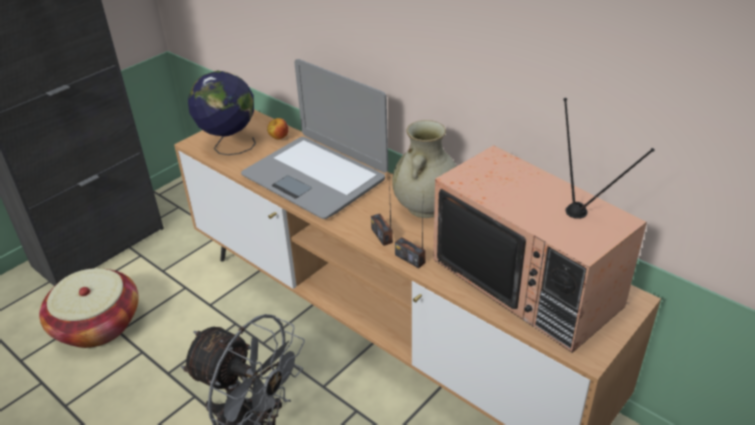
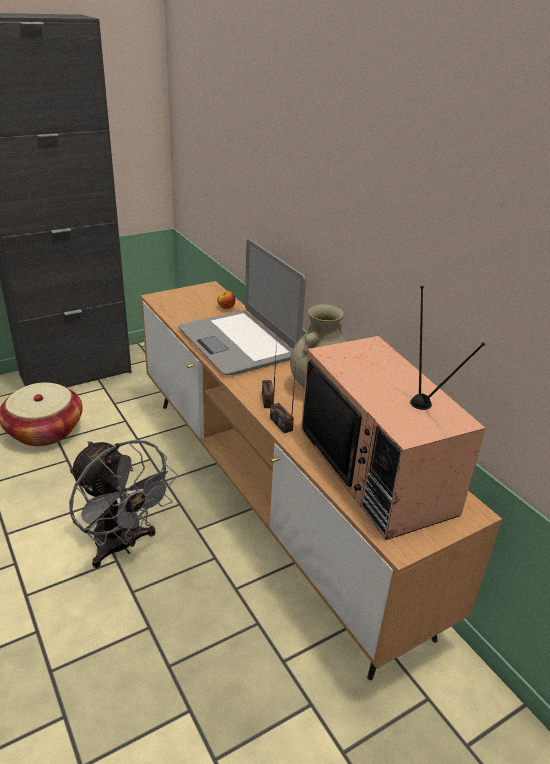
camera: 15 degrees right, 5 degrees down
(229, 146) = (182, 305): globe -> none

